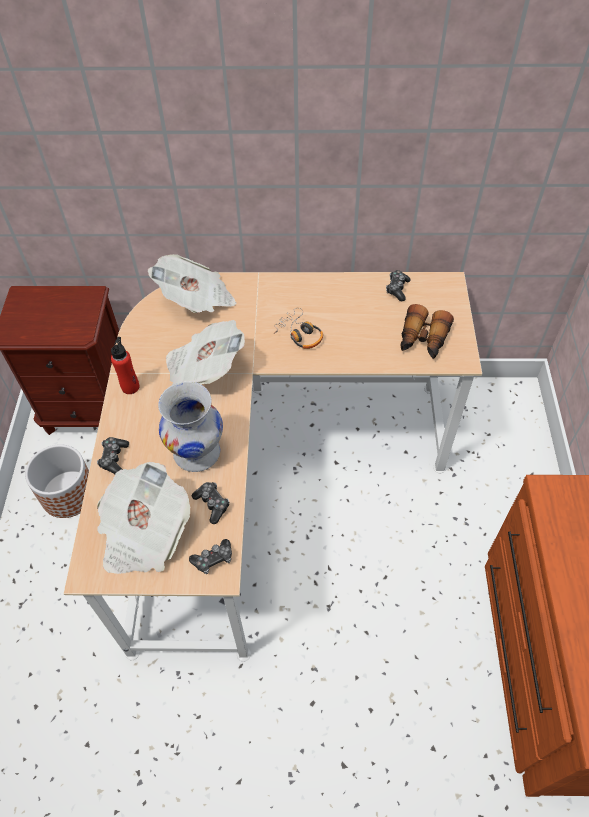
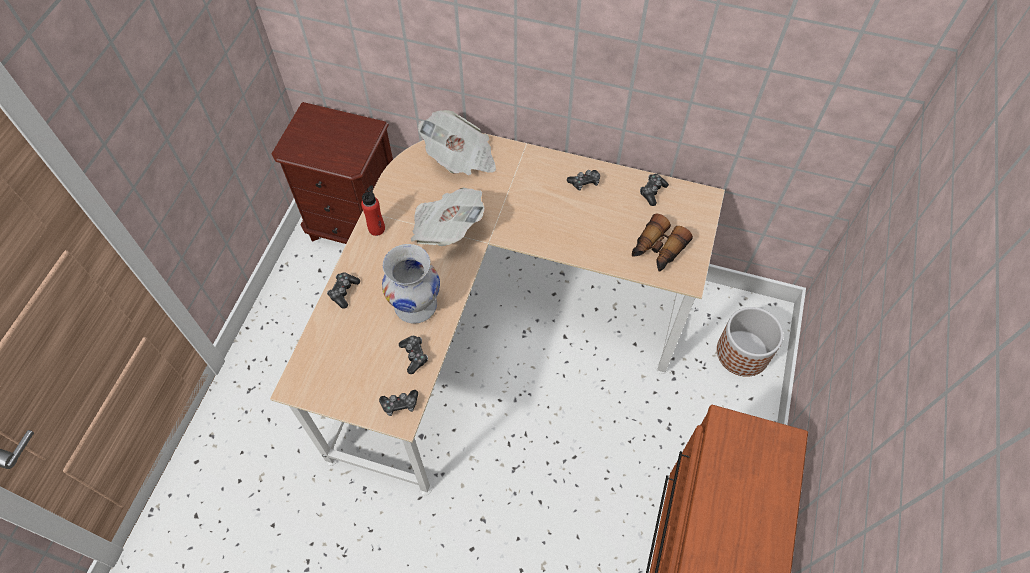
camera: 15 degrees right, 5 degrees up
(69, 494) = (315, 301): planter -> planter (743, 353)
(144, 533) = (349, 365): newspaper -> none
(299, 334) = (544, 215): headphones -> none
(328, 295) = (584, 182): none -> game controller

